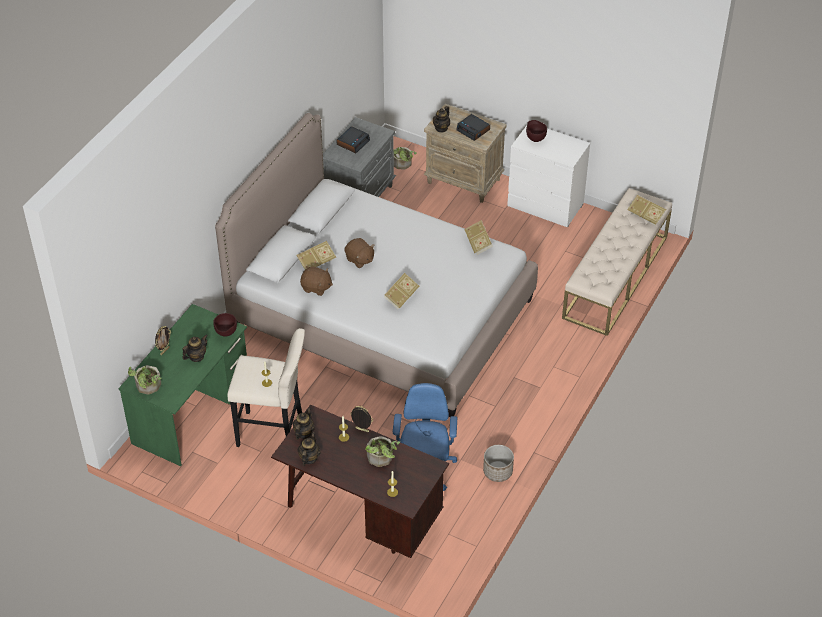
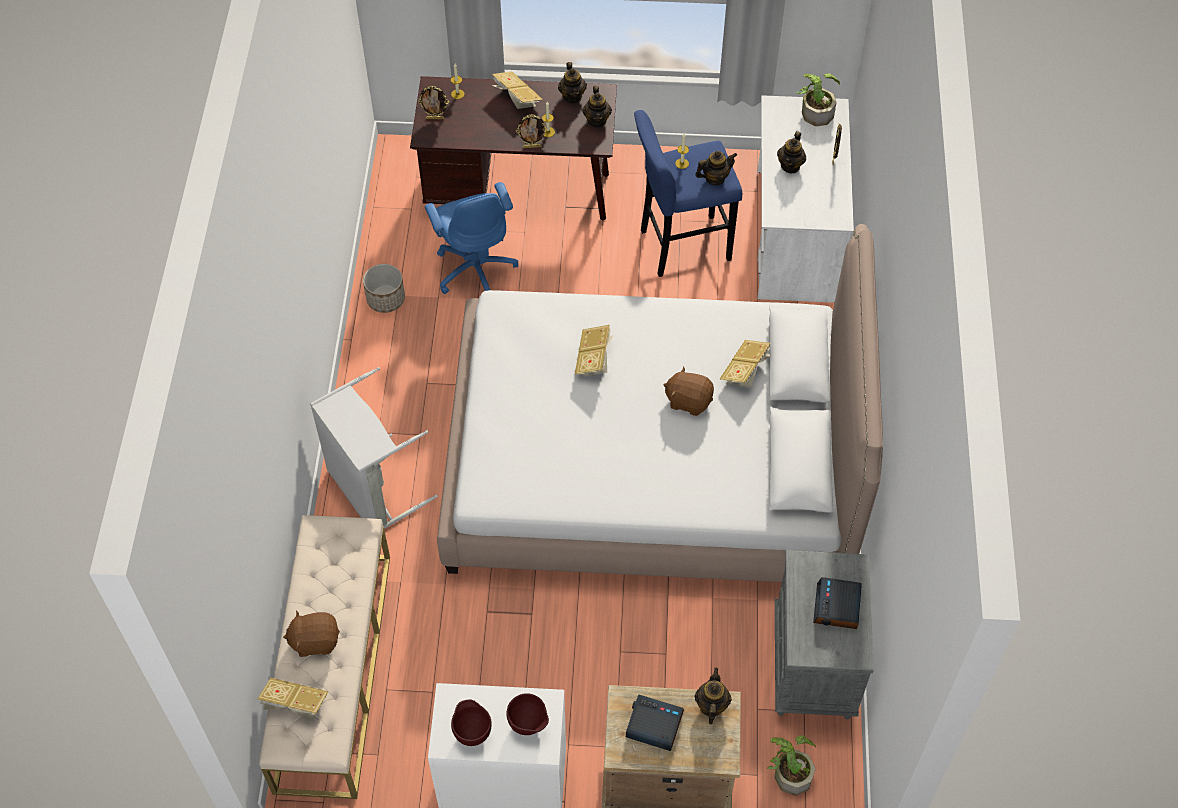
camera: 155 degrees right, 10 degrees up
(192, 411) = (795, 235): green desk -> white desk
(226, 334) = (778, 206): brown bowl -> brown bowl (472, 731)
(252, 365) = (714, 178): none -> teapot
(274, 433) = (680, 246): beige stool -> blue stool
(316, 288) = (718, 333): brown plush toy -> brown plush toy (315, 640)
(381, 459) = (490, 123): potted plant -> none
(419, 478) = (435, 118): none -> picture frame
(478, 244) = (531, 497): book -> book (516, 98)
(558, 356) = (371, 490): none -> grey laundry basket

